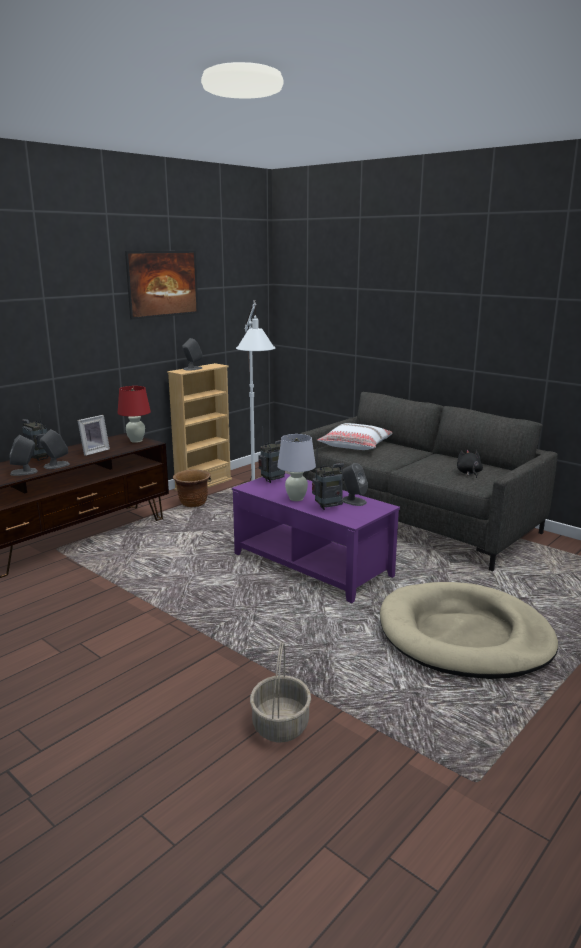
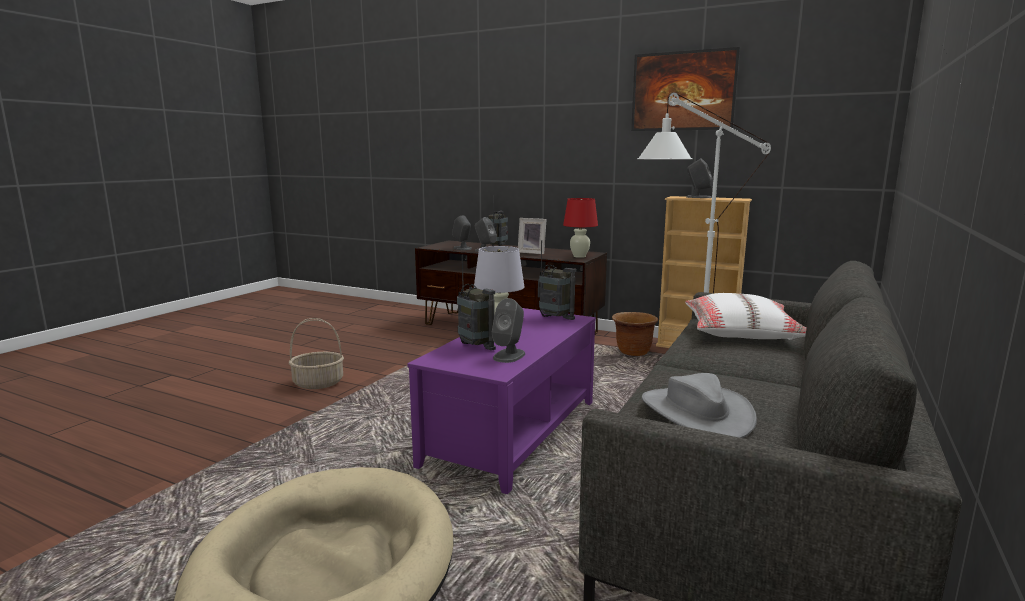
camera: 75 degrees right, 5 degrees down
(280, 724) = (170, 454): basket -> basket (319, 383)
(469, 473) = (695, 413): black plush toy -> grey hat

